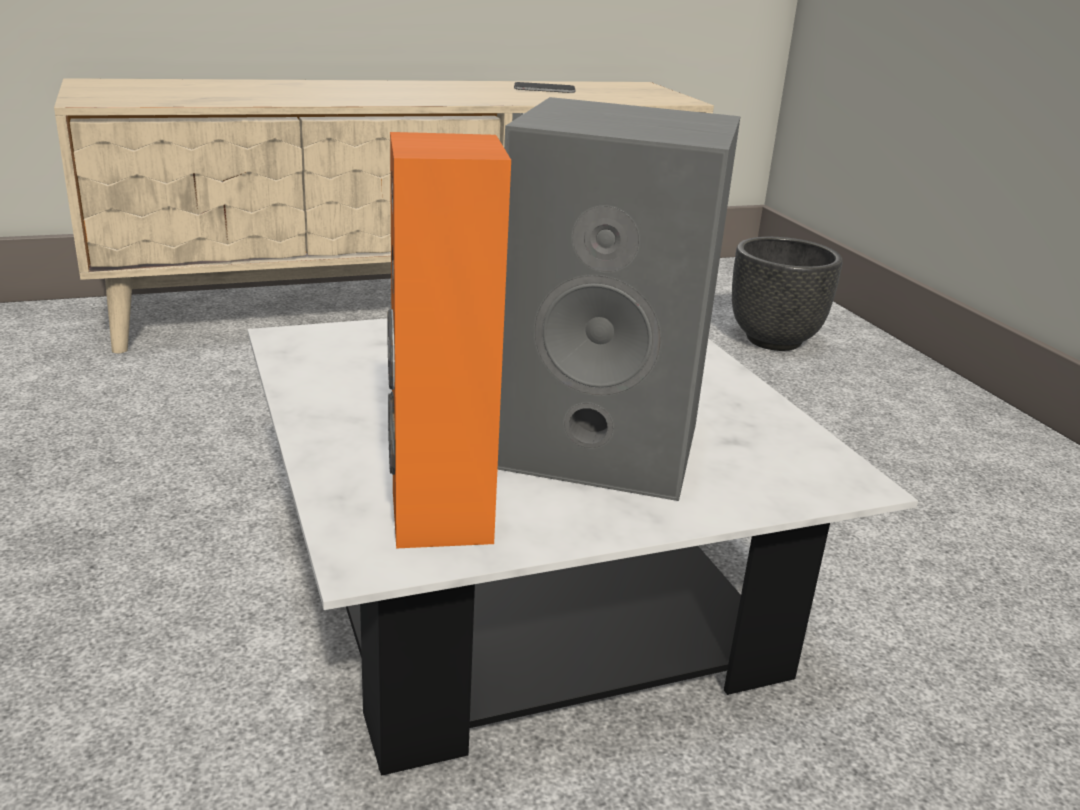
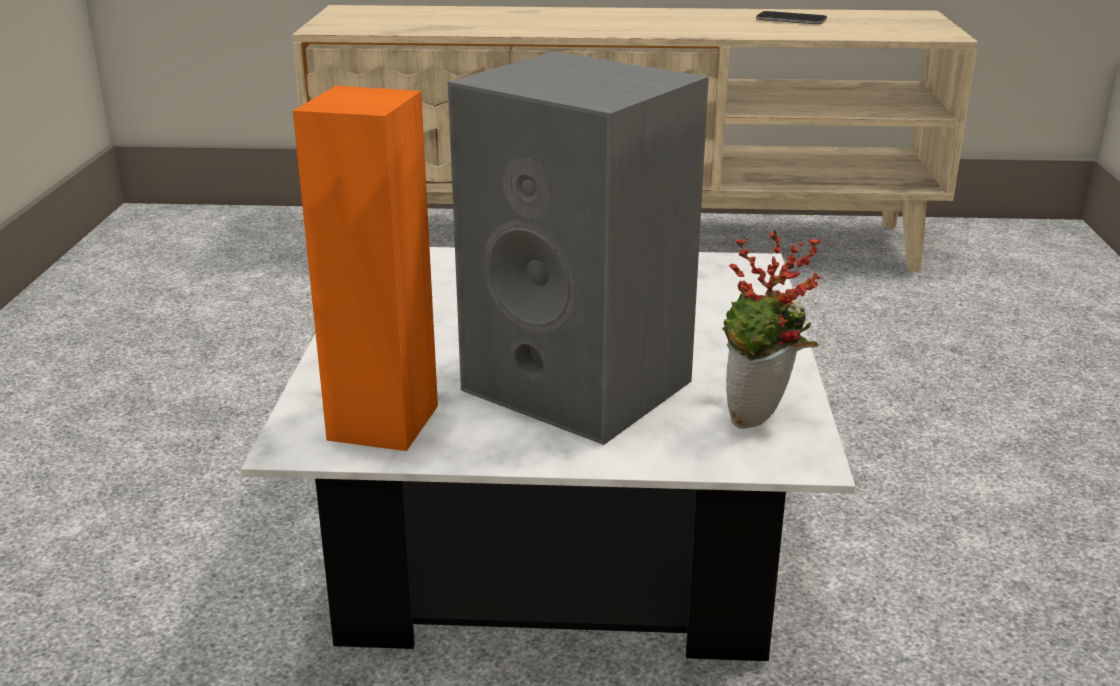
camera: 25 degrees right, 0 degrees up
(774, 341) = (1027, 321): black planter -> none
(788, 453) = (760, 421): none -> potted plant

